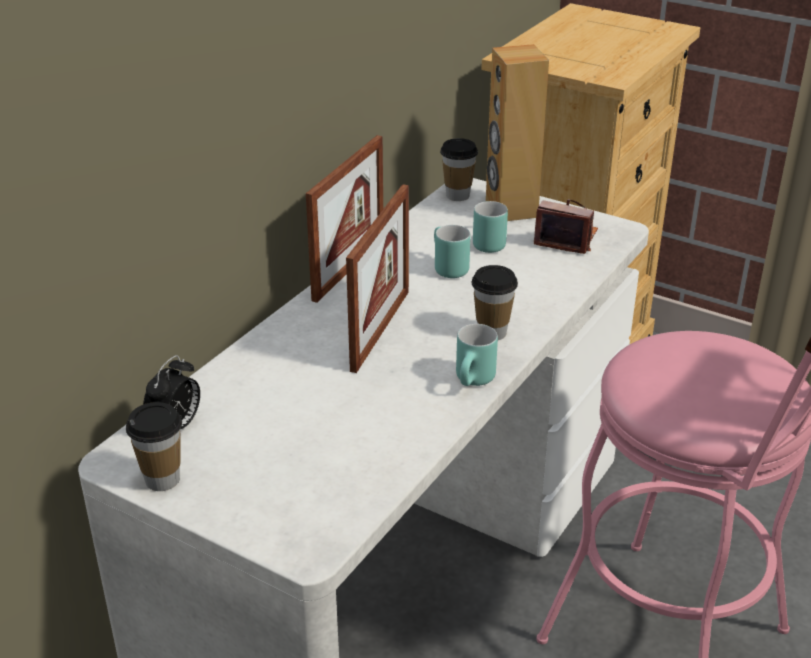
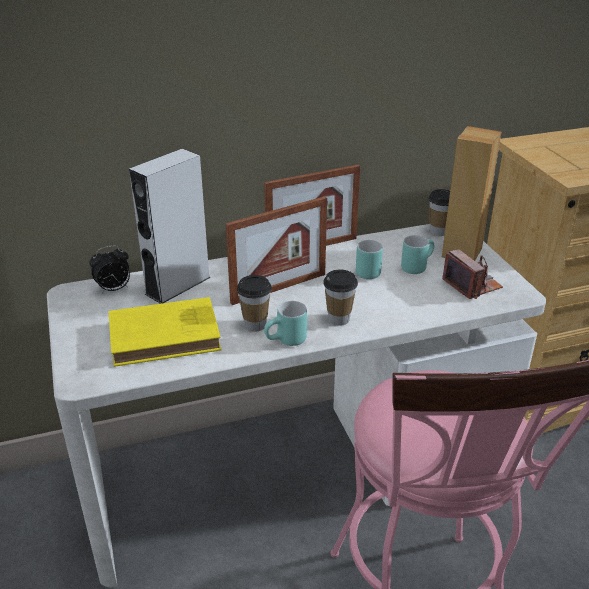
camera: 40 degrees right, 0 degrees up
(162, 479) = (72, 311): cup -> cup (255, 325)
(255, 382) = (178, 285): none -> grey speaker
(335, 444) = (168, 336): none -> yellow book

